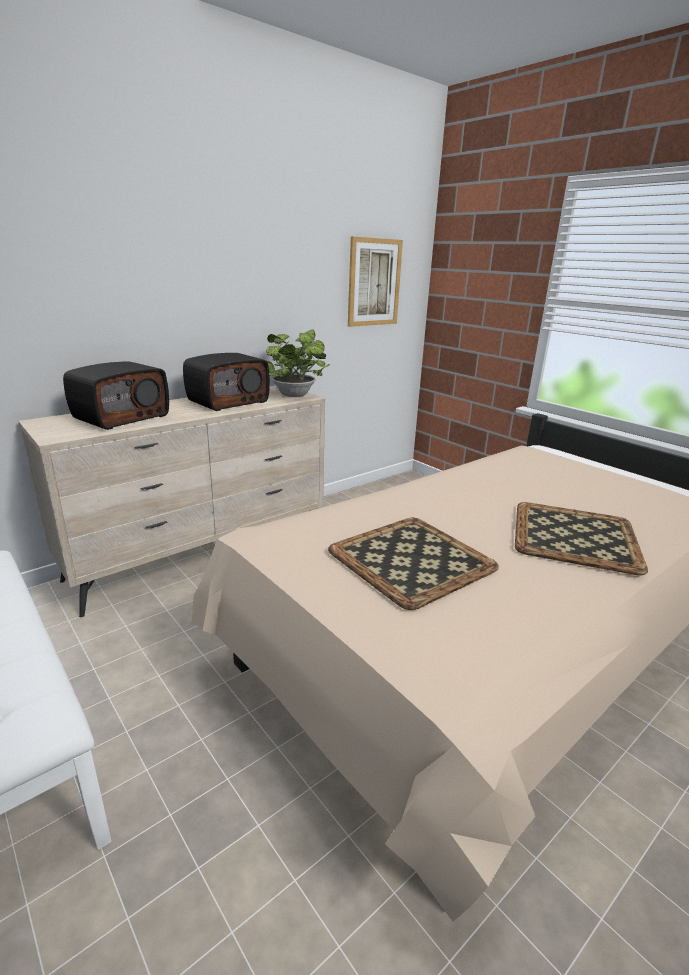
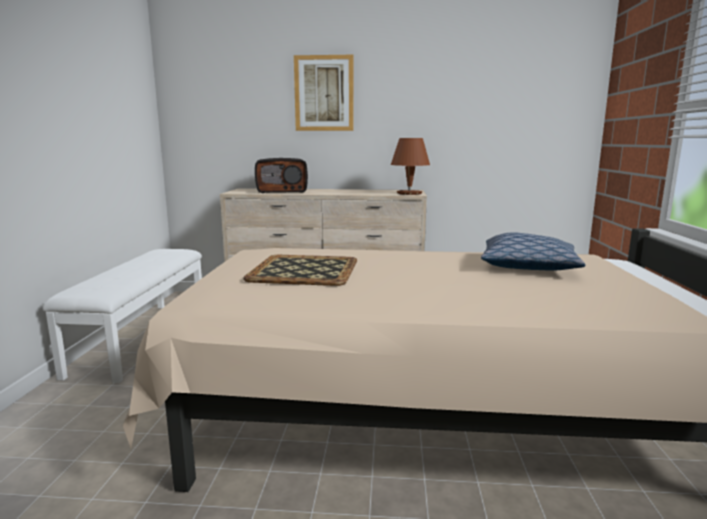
camera: 45 degrees right, 10 degrees down
(228, 401) = (357, 191): radio -> none
(296, 395) = (409, 193): potted plant -> brown table lamp
(374, 282) = (526, 109): picture -> picture (324, 93)
(533, 478) = (528, 266): none -> pillow
(576, 537) = (452, 291): tray -> none

